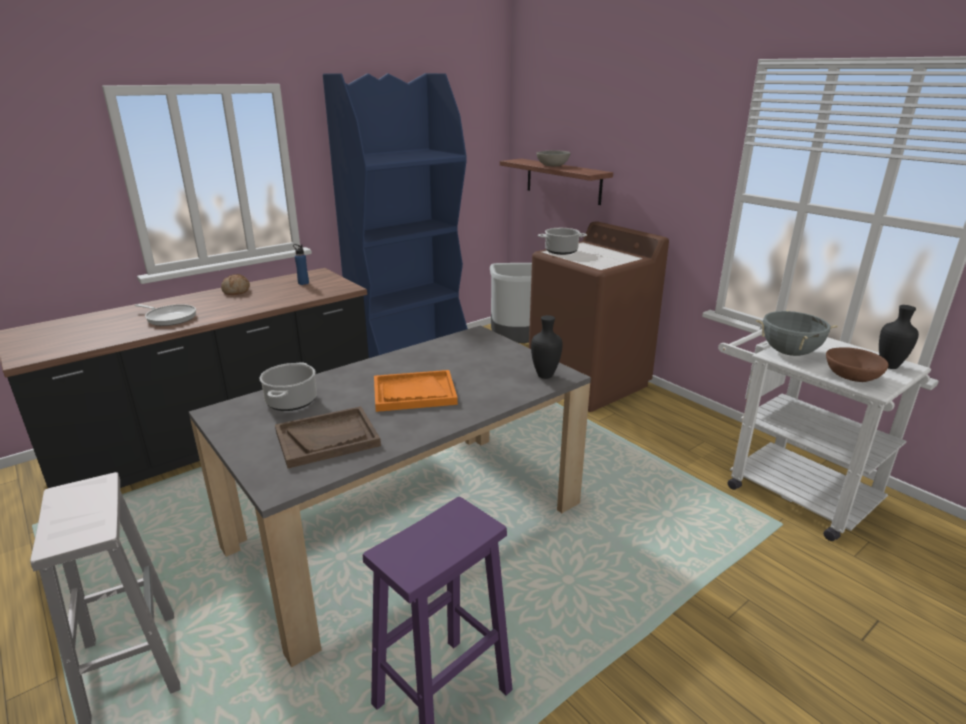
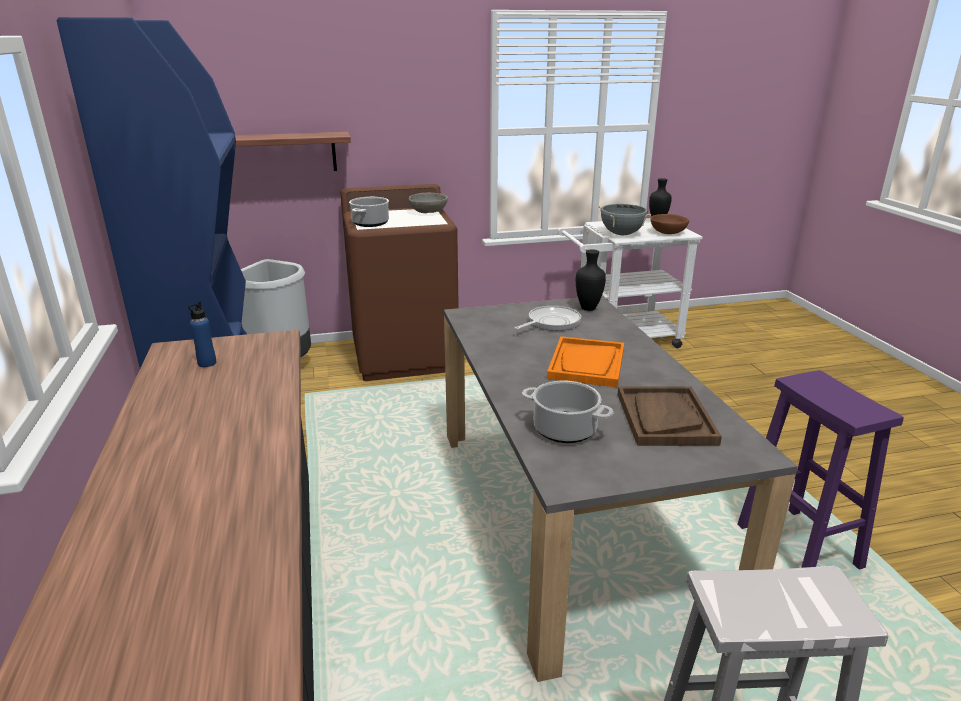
camera: 65 degrees left, 0 degrees up
(169, 317) = (218, 484): frying pan -> frying pan (551, 323)
(237, 291) = (161, 416): bread -> none
(552, 166) = (271, 136): grey bowl -> grey bowl (428, 212)

